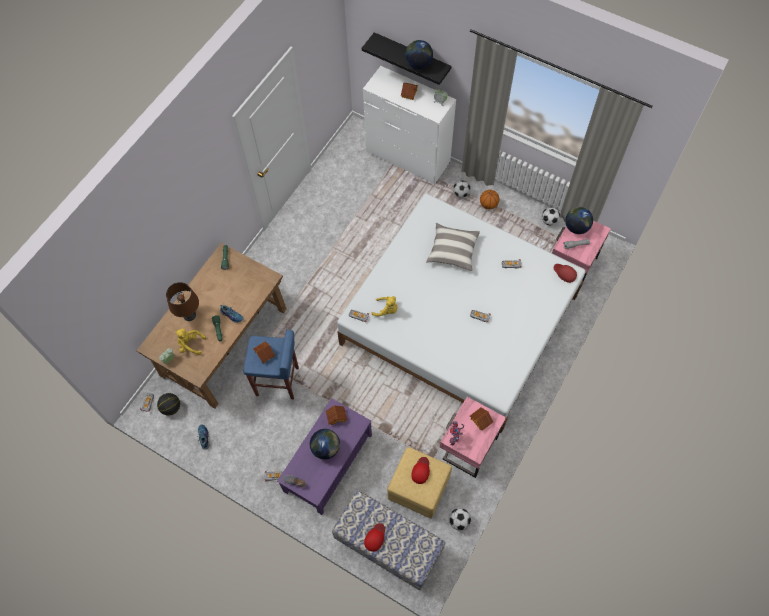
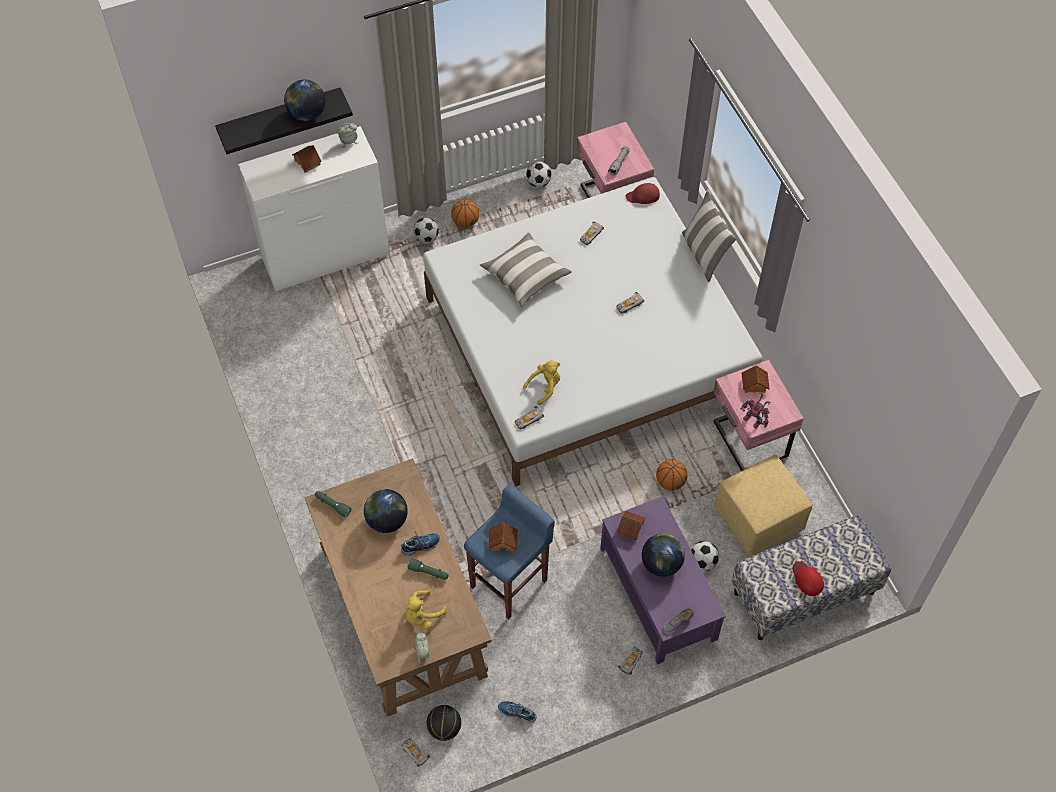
camera: 55 degrees left, 5 degrees down
(189, 315) = (378, 593): brown table lamp -> none
(405, 423) = (670, 482): none -> basketball
(421, 471) = (760, 486): red cap -> none
(459, 521) = (826, 505): football -> football (702, 562)
(552, 333) = (705, 254): none -> pillow
(576, 227) = (598, 148): globe -> globe (387, 520)

